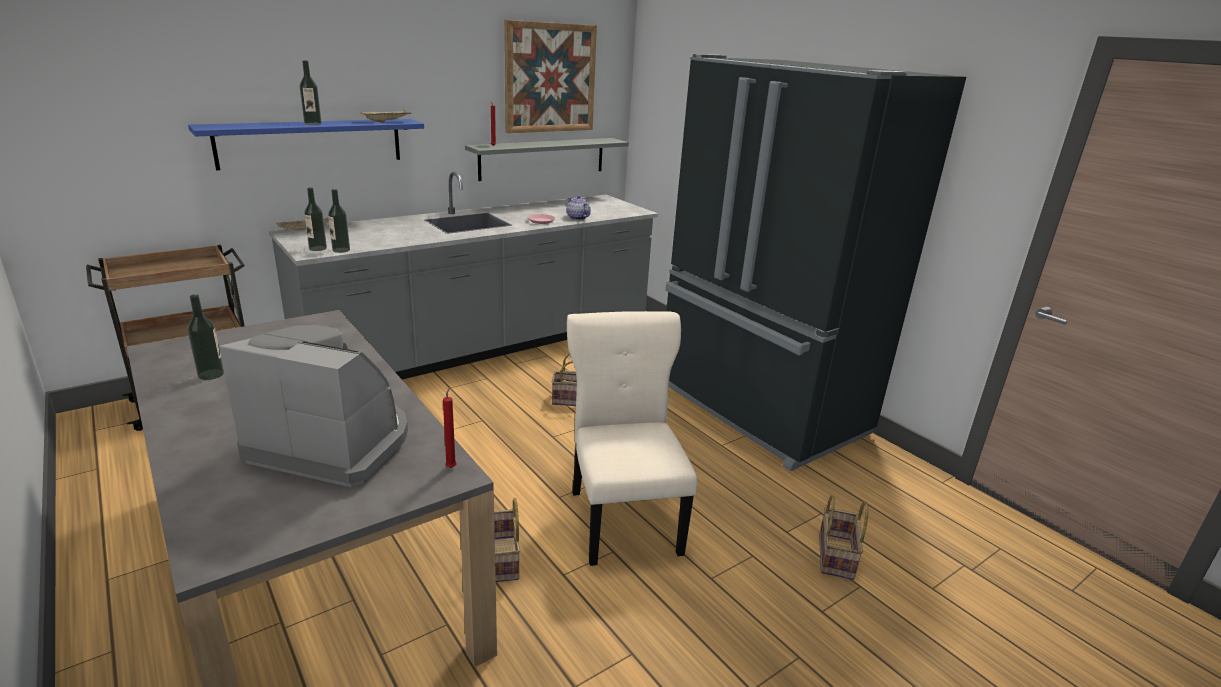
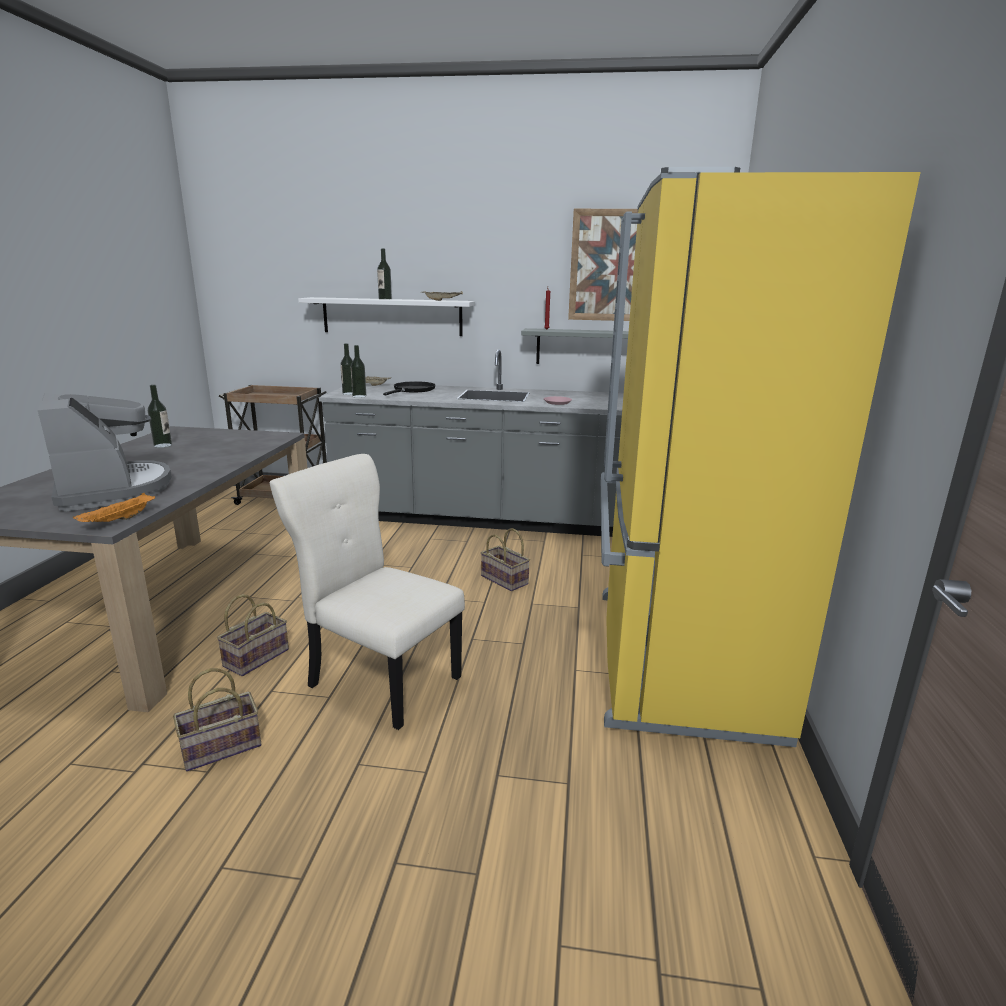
camera: 45 degrees right, 5 degrees down
(311, 143) = (392, 316): blue shelf -> white shelf
(374, 230) = (412, 390): none -> black frying pan
(451, 467) = (119, 521): red candle -> orange tray
(577, 218) = (598, 405): teapot -> none
(623, 518) = (380, 679): beige chair -> beige chair turned 90 degrees counterclockwise
(758, 410) = (676, 659): black fridge -> yellow fridge
(837, 557) = (504, 831): basket -> basket (219, 749)

